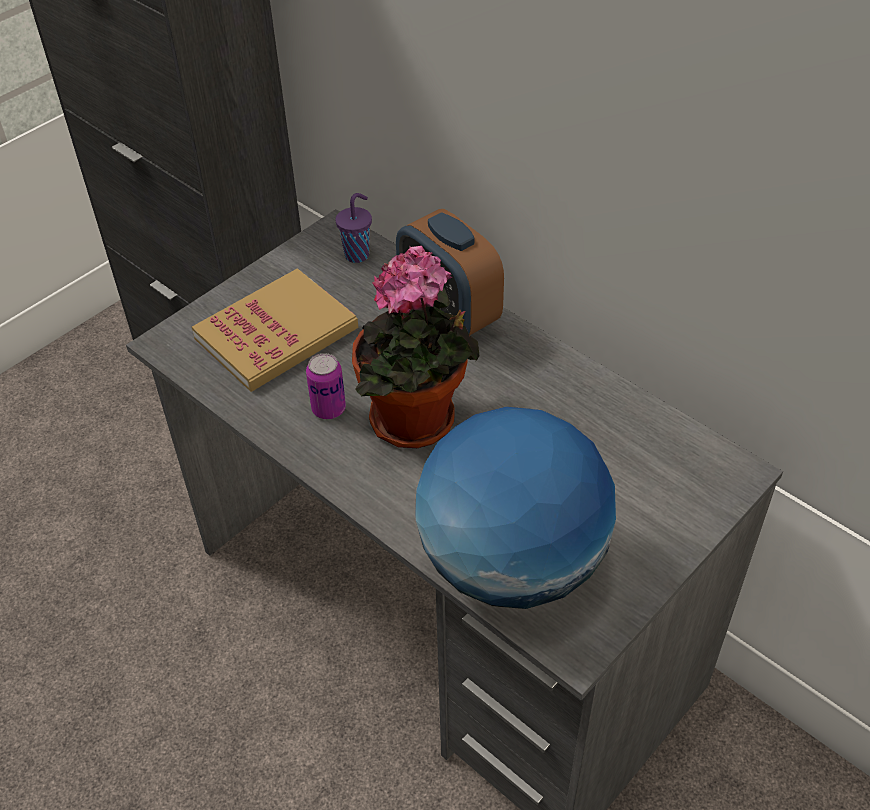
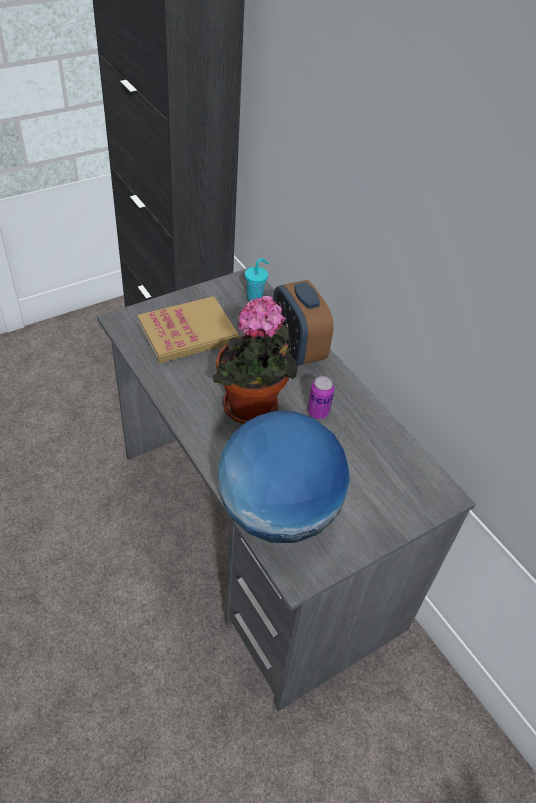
camera: 10 degrees right, 0 degrees up
(328, 409) = (201, 386): can -> can (318, 412)
(358, 254) = (255, 297): purple cup -> turquoise cup

